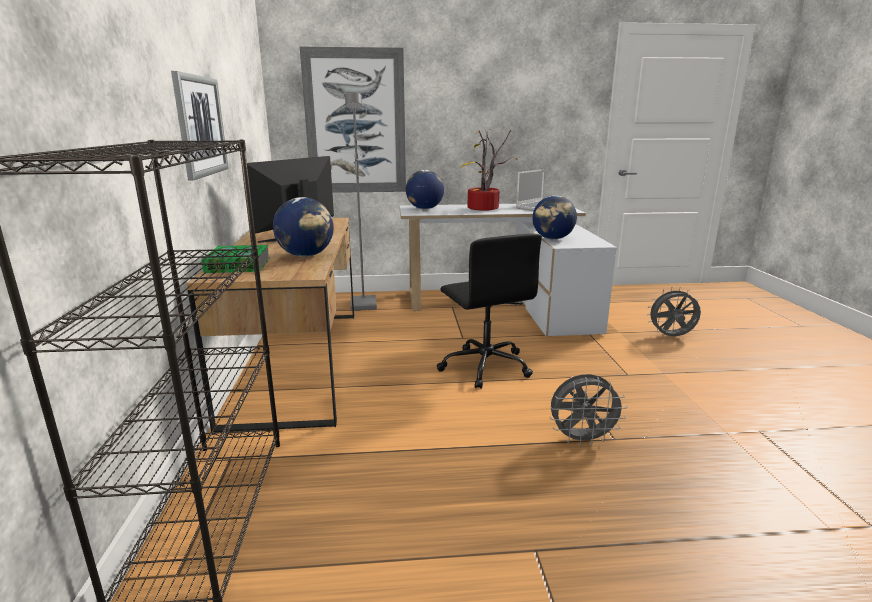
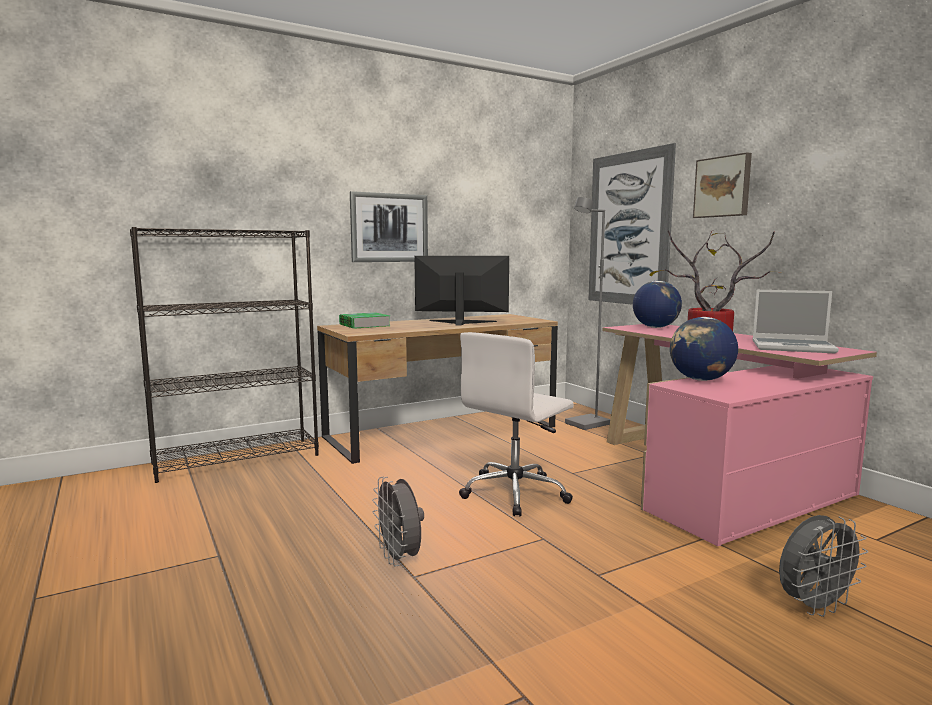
camera: 65 degrees right, 10 degrees down
(306, 255) = (405, 328): globe -> none
(452, 92) = (723, 187): none -> picture
(485, 366) = (516, 493): black office chair -> white office chair
(506, 304) = (714, 477): white desk -> pink desk
(671, 337) = (814, 607): grey fan -> grey fan turned 90 degrees clockwise

